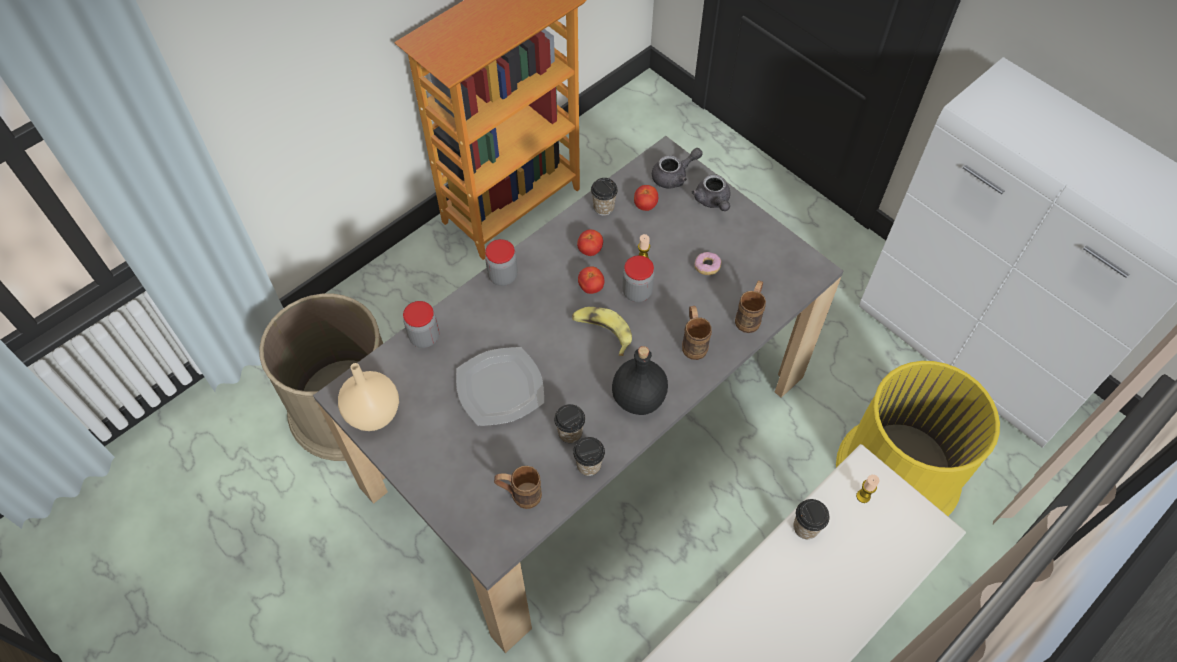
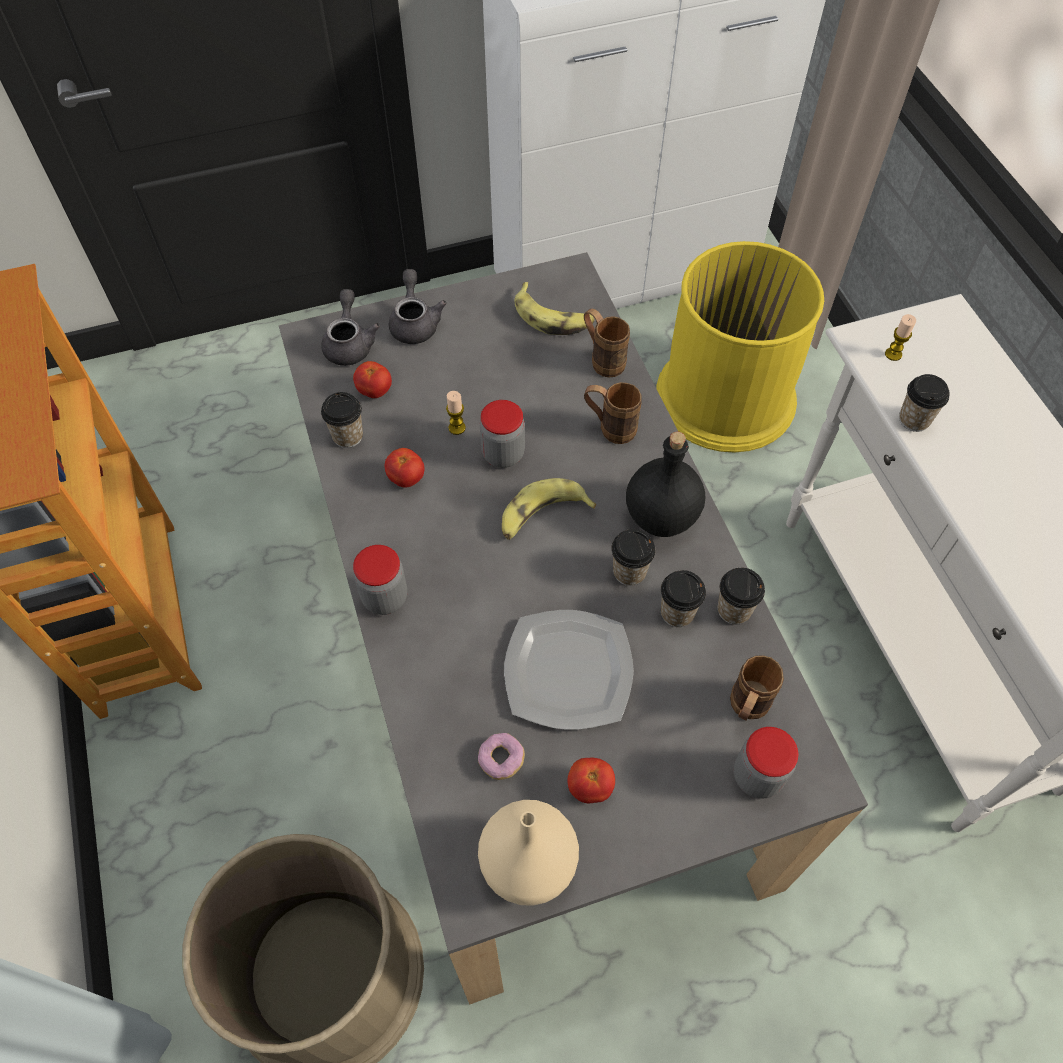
camera: 65 degrees left, 0 degrees up
(424, 337) = (430, 741): jar -> jar (757, 776)
(586, 395) = (629, 572): none -> cup
(591, 287) = (466, 501): tomato -> tomato (590, 787)
(707, 267) = (508, 369): donut -> donut (501, 759)
(713, 201) = (415, 322): grey teapot -> grey teapot turned 105 degrees counterclockwise
(768, 274) = (553, 317): none -> banana

